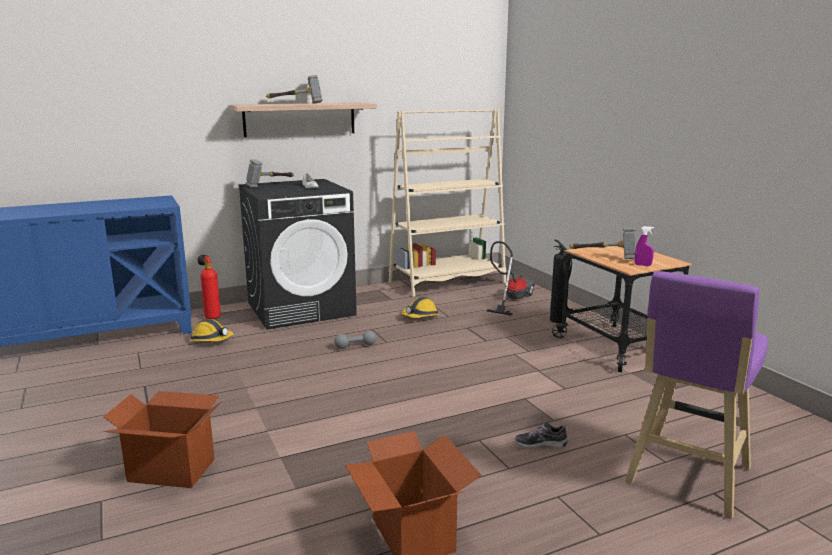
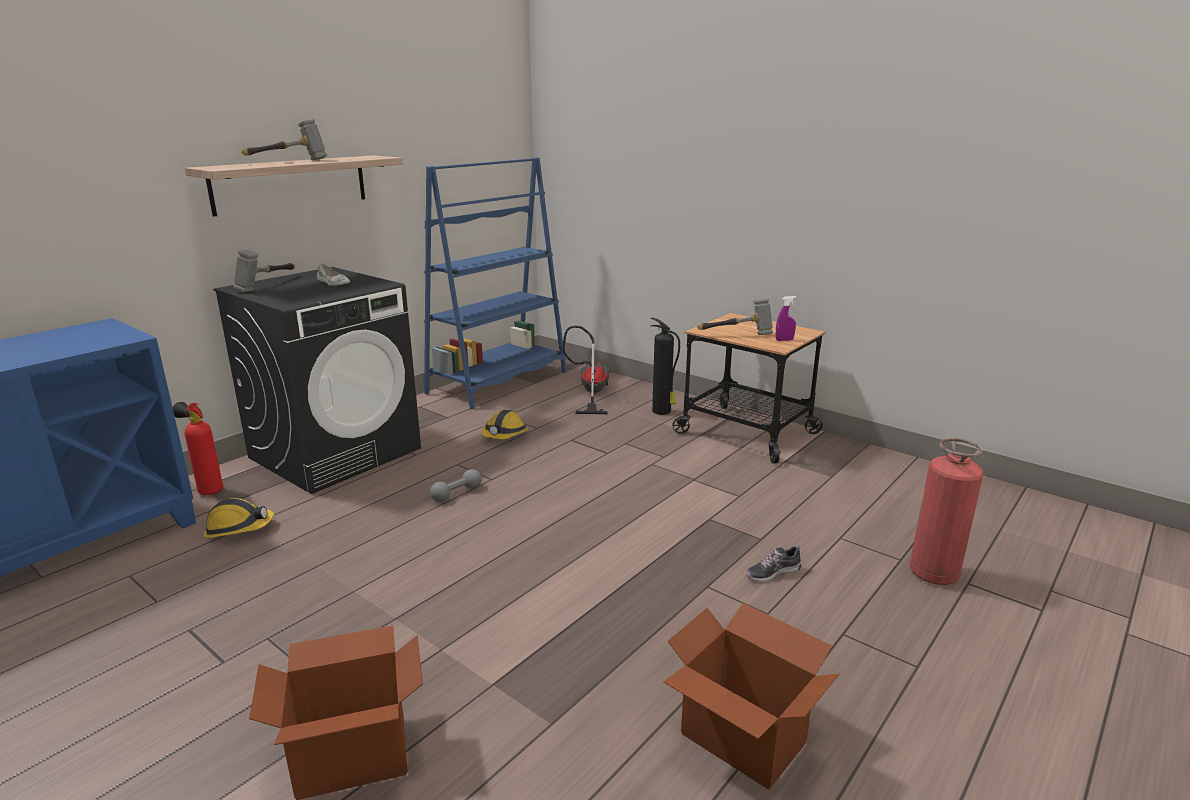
camera: 25 degrees left, 5 degrees up
(447, 282) = (498, 382): beige bookcase -> blue bookcase
(686, 478) = (933, 574): purple stool -> fire extinguisher

